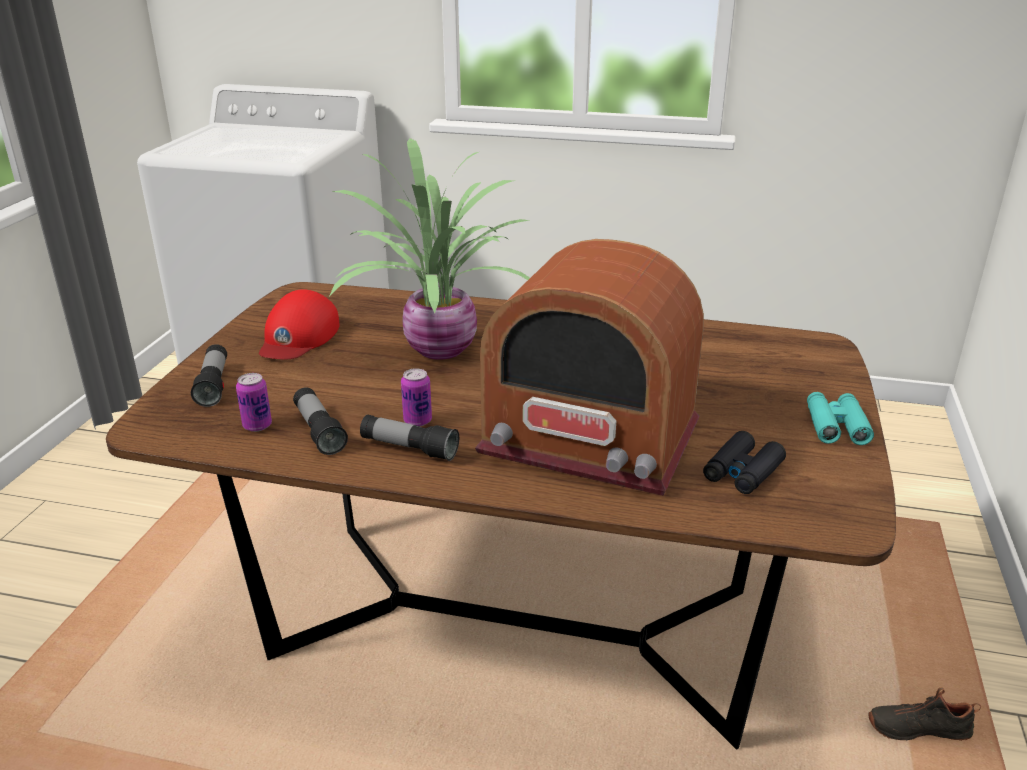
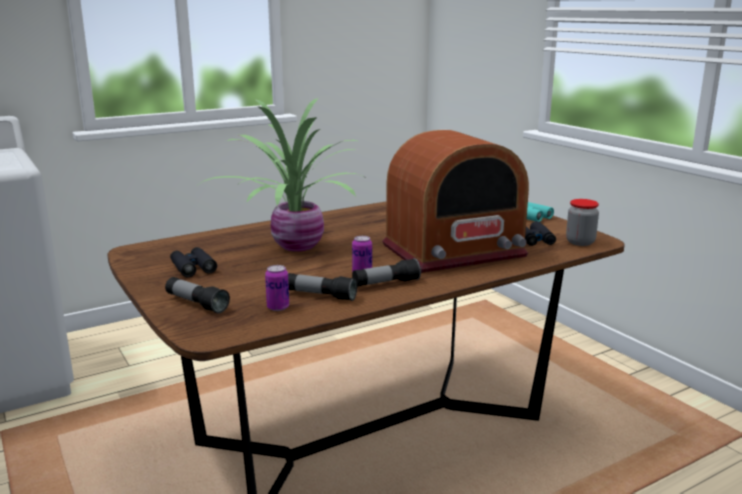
camera: 45 degrees left, 10 degrees down
(298, 337) = (193, 268): red cap -> black binoculars
(807, 512) = (580, 242): none -> jar
(917, 727) = (581, 375): black shoe -> none

